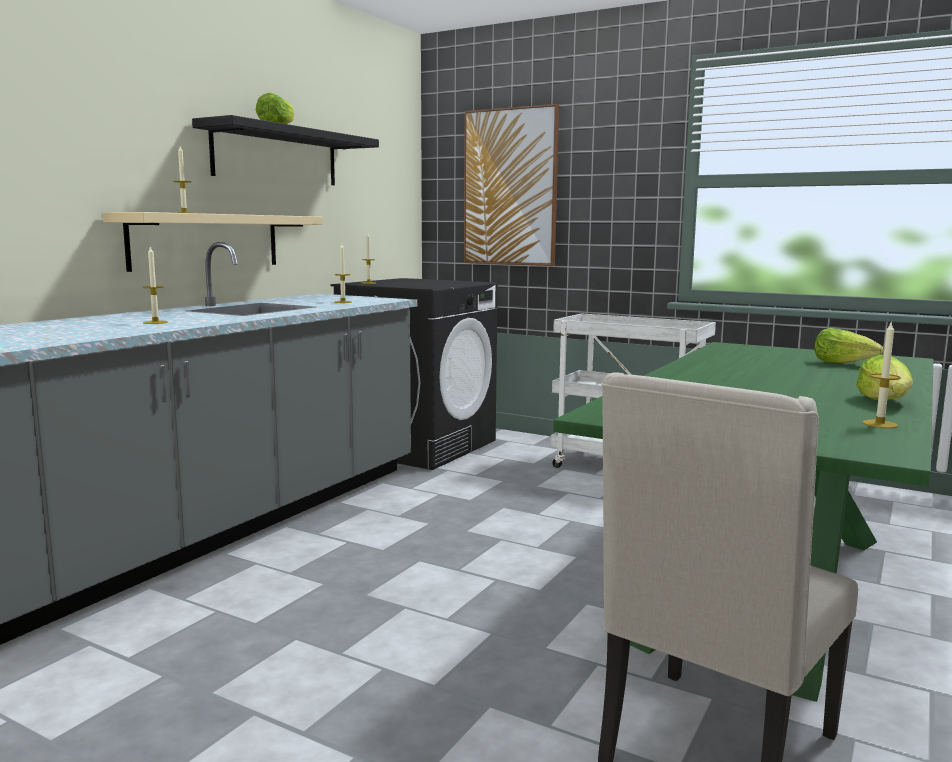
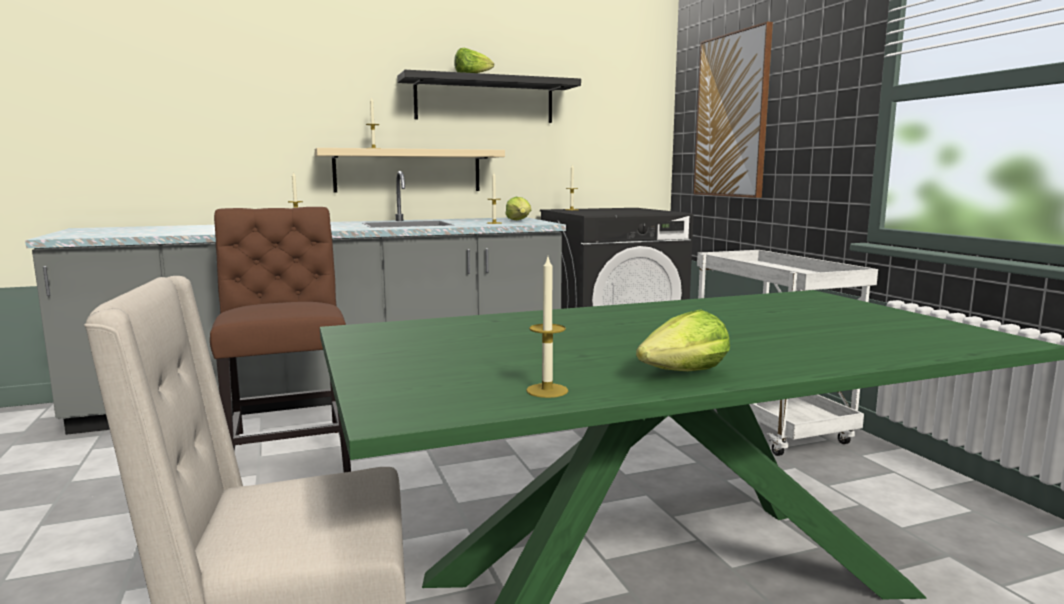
camera: 40 degrees right, 0 degrees up
(288, 609) = (290, 454): none -> brown chair
(843, 363) = (866, 330): lettuce -> lettuce (519, 221)

